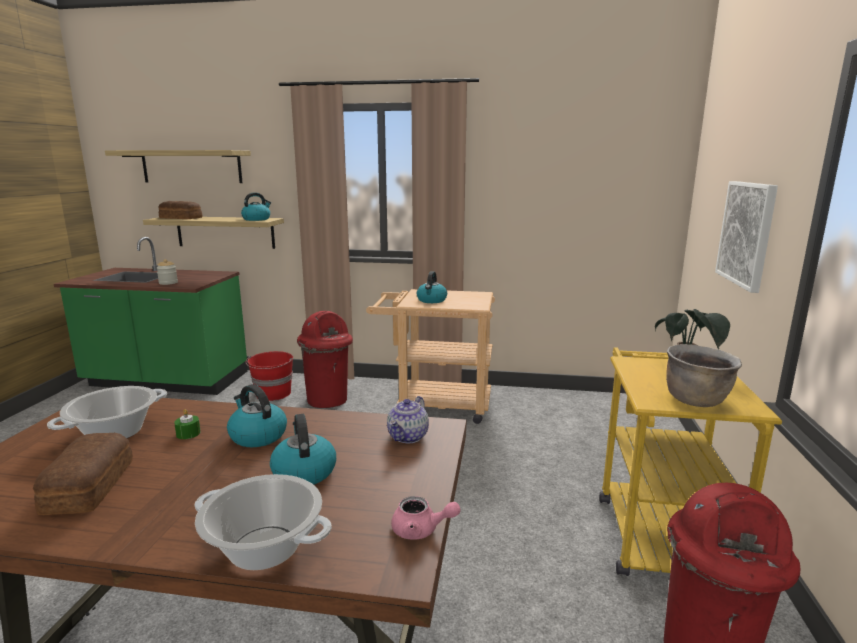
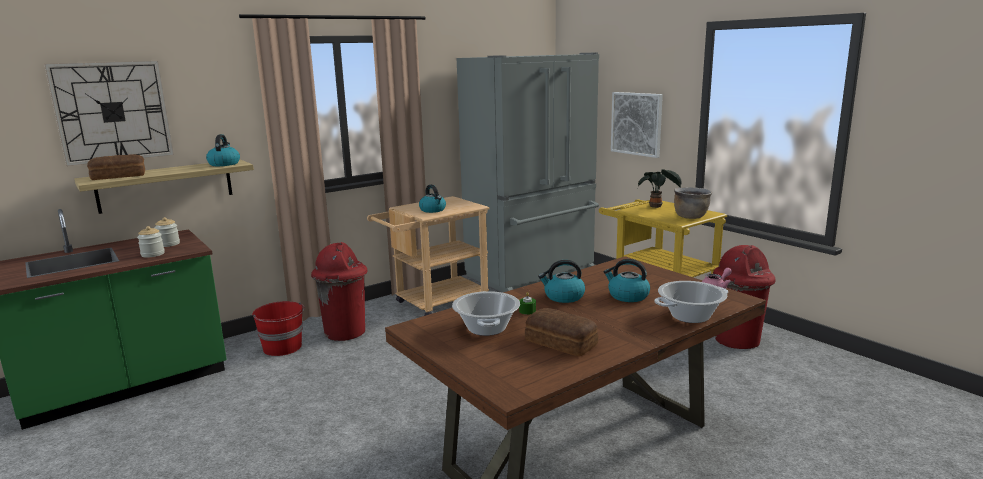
camera: 45 degrees left, 0 degrees up
(191, 166) = (112, 112): shelf -> wall clock
(196, 278) = (169, 244): none -> jar
(408, 437) = (625, 270): teapot -> none
(587, 412) = (533, 273): none -> grey fridge

